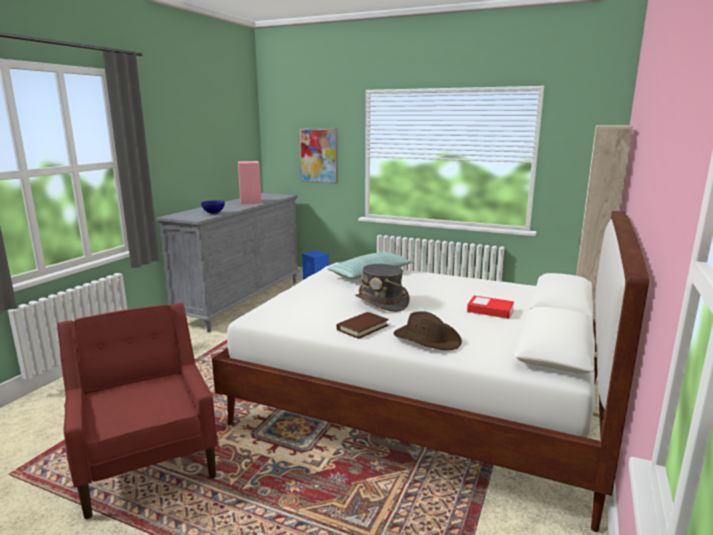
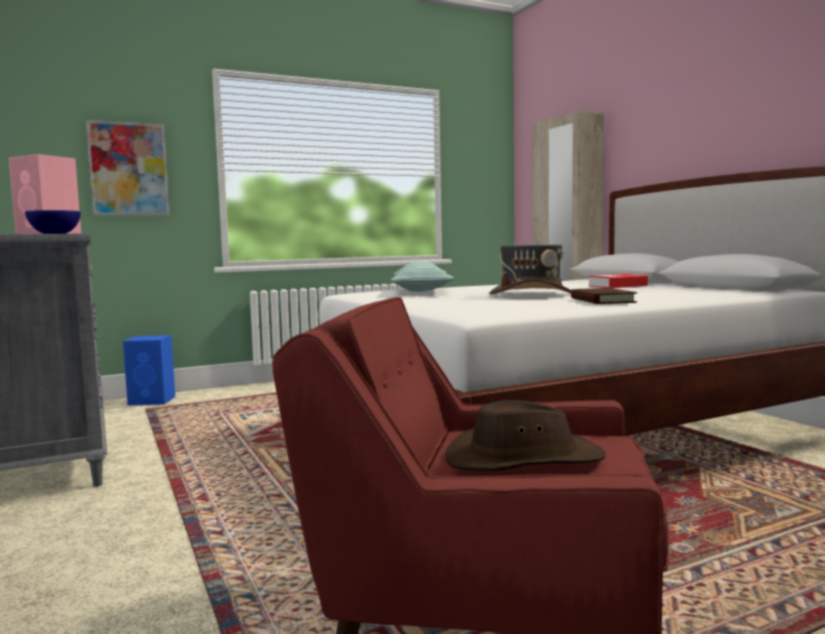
camera: 50 degrees left, 10 degrees down
(427, 339) = (670, 295): brown hat -> brown hat (523, 459)

